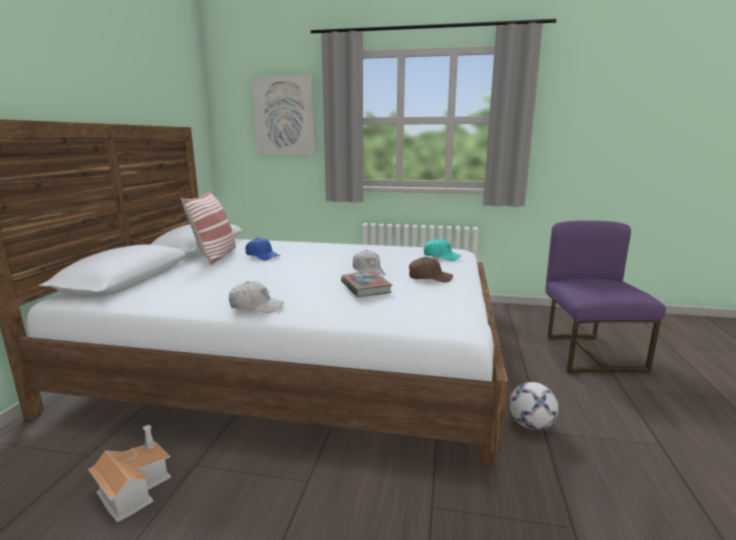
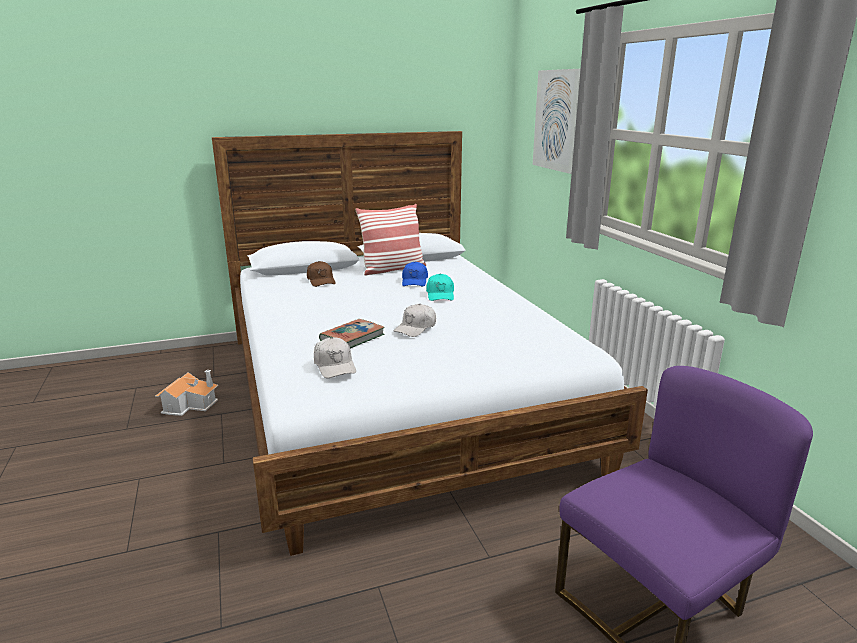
camera: 60 degrees right, 5 degrees up
(256, 306) = (277, 316): white cap -> white cap (335, 366)
(429, 278) = (429, 358): brown cap -> brown cap (321, 281)
(441, 256) = (529, 348): turquoise cap -> turquoise cap (440, 295)
(531, 425) = (384, 573): football -> none

